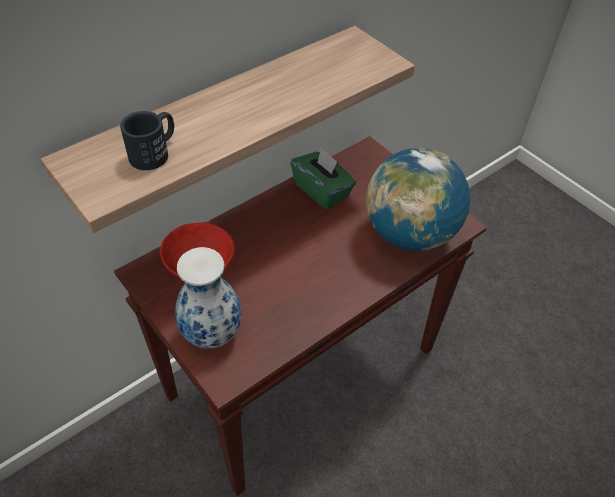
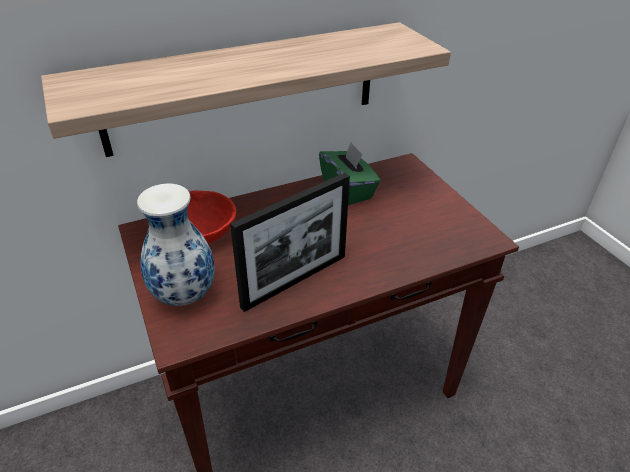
camera: 15 degrees right, 10 degrees down
(155, 152) = (149, 82): black mug -> none
(305, 299) = (295, 281): none -> picture frame
(409, 234) = (429, 239): globe -> none

